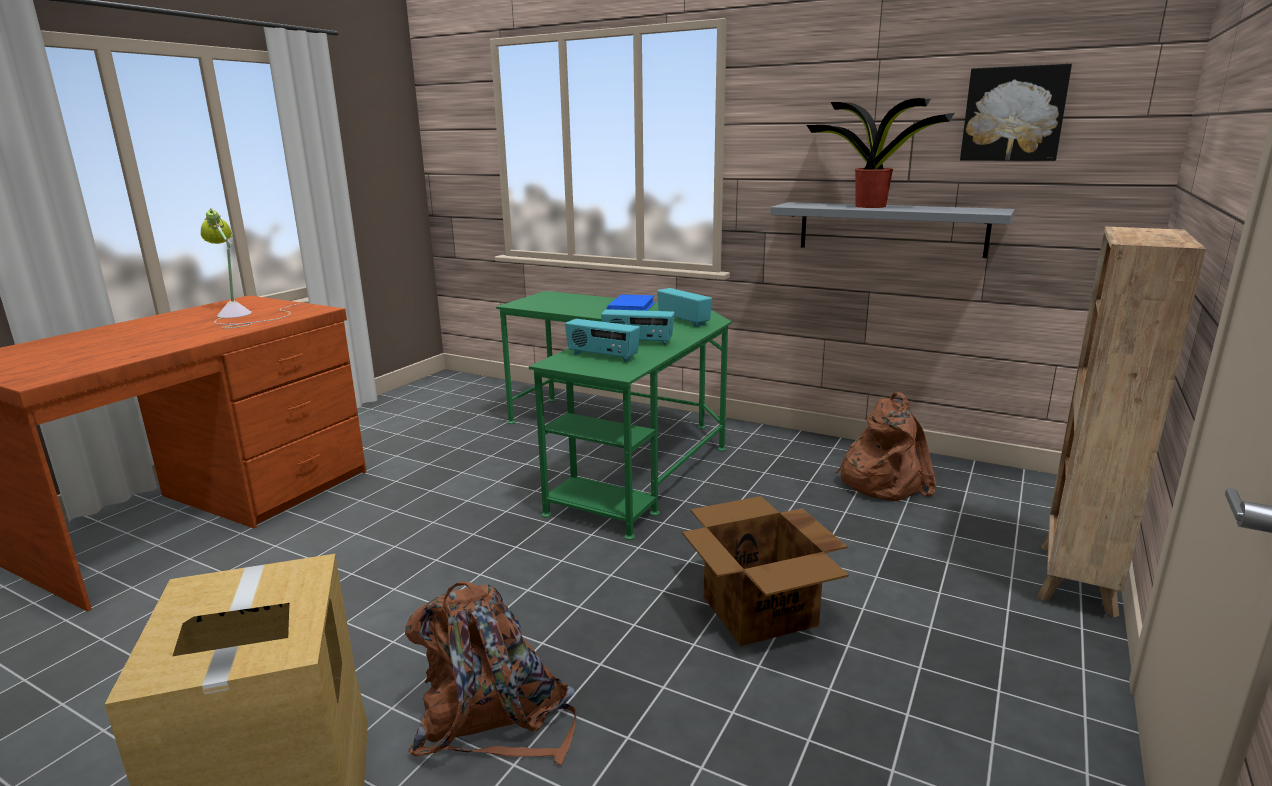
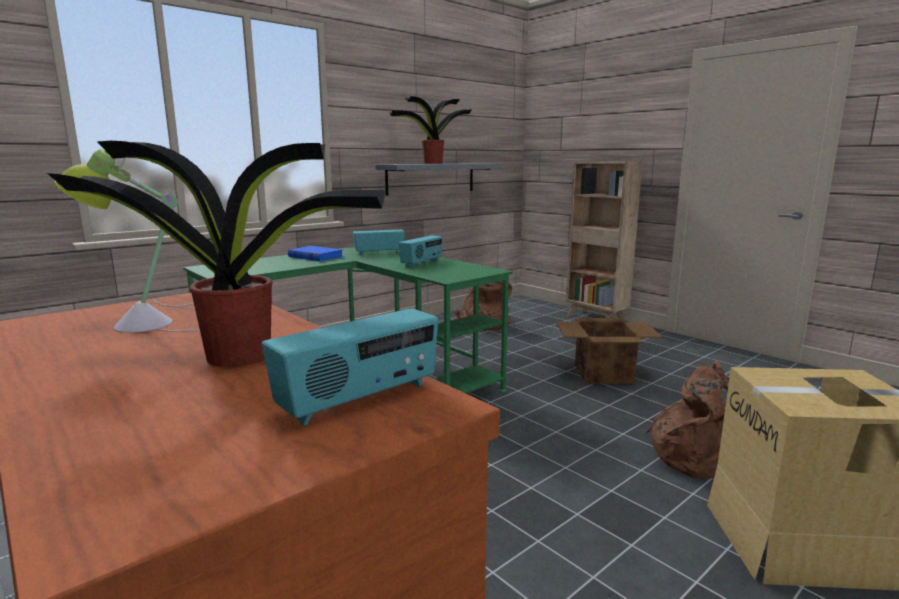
camera: 70 degrees left, 5 degrees down
(155, 339) = (243, 355): none -> potted plant
(602, 356) = (446, 270): radio -> radio (360, 400)
(1013, 114) = (474, 113): picture -> none

